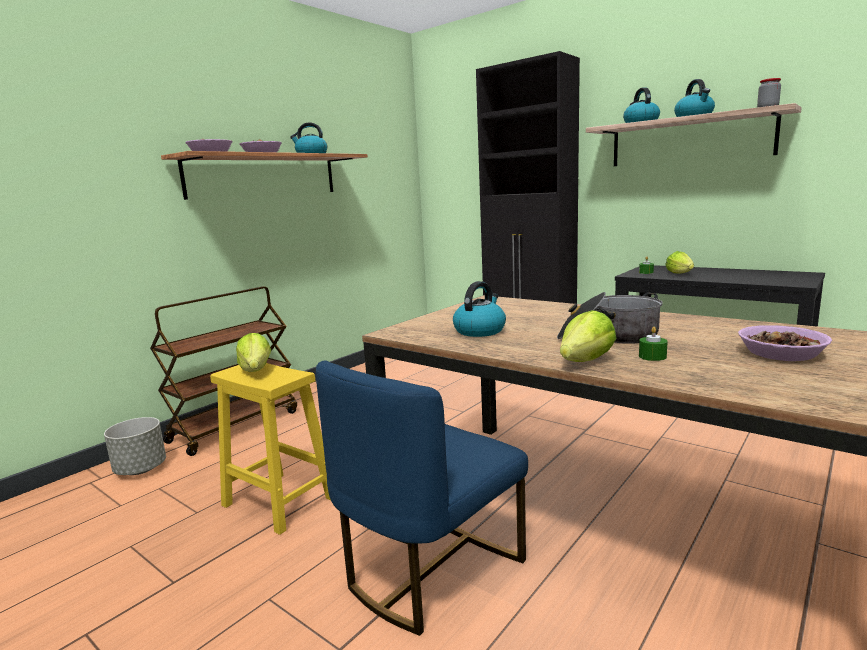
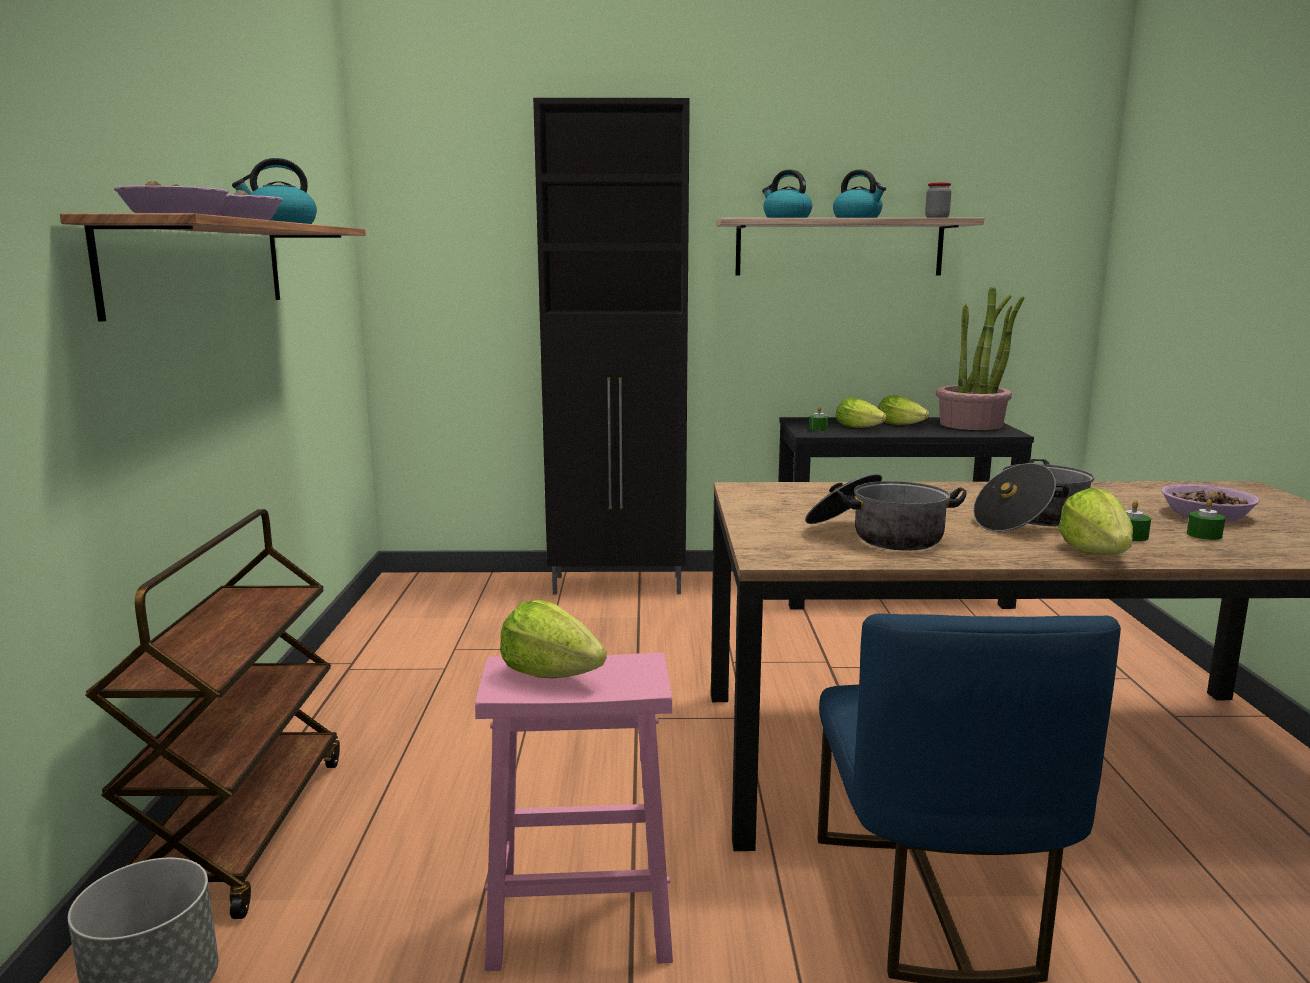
camera: 40 degrees left, 0 degrees up
(280, 502) = (584, 916): yellow stool -> pink stool
(480, 331) = (877, 536): kettle -> cooking pot
(721, 273) = (902, 425): none -> lettuce
(722, 365) = (1204, 535): none -> green candle
(784, 276) = (971, 425): none -> potted plant

